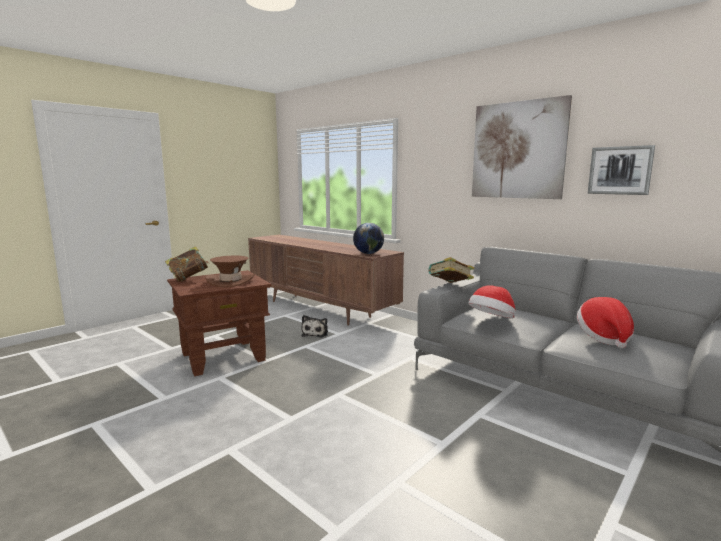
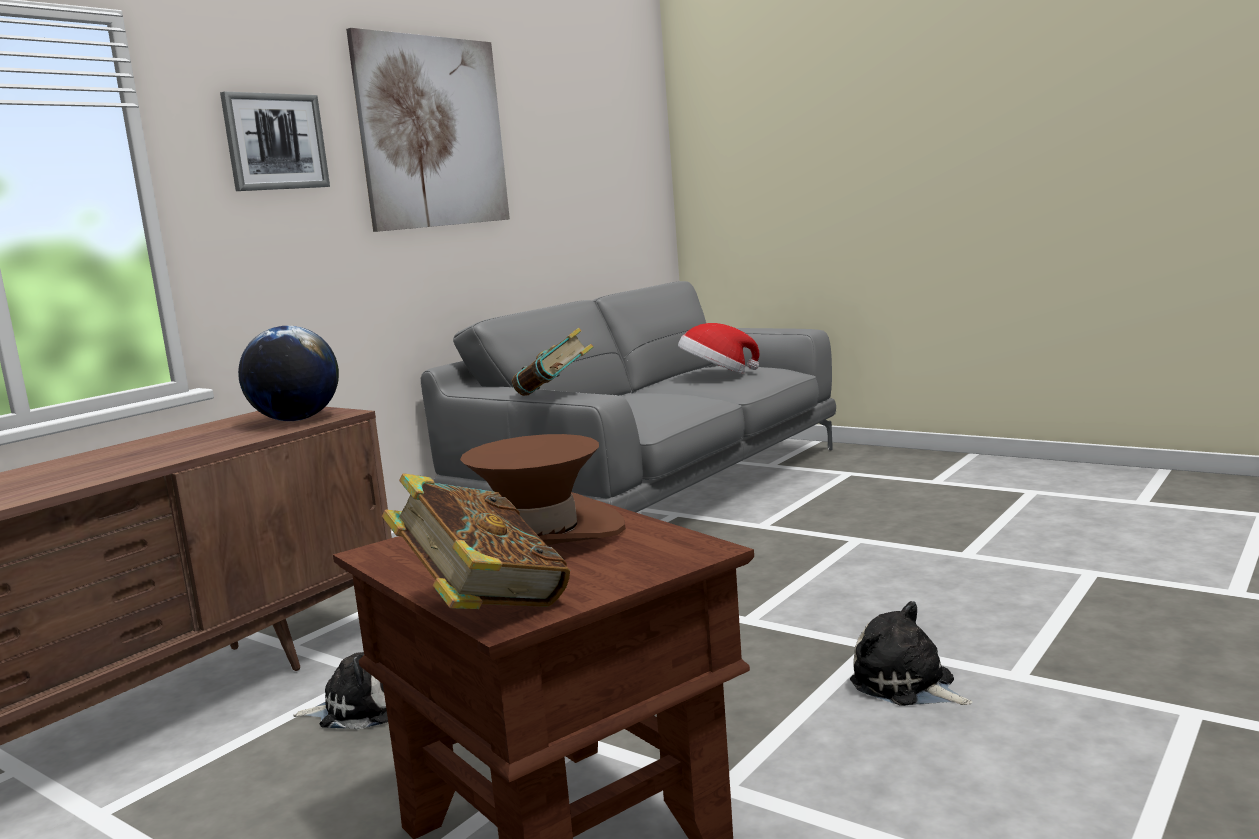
camera: 95 degrees left, 0 degrees up
(248, 419) = (907, 685): none -> plush toy
(492, 320) = (668, 404): hat -> none
(620, 170) = (554, 169): picture -> picture (275, 142)

